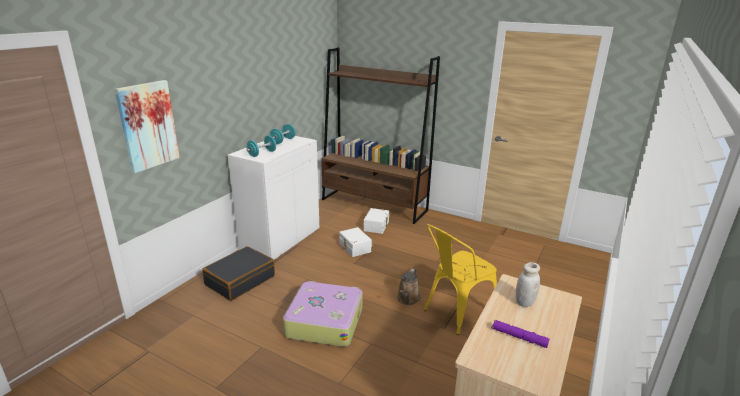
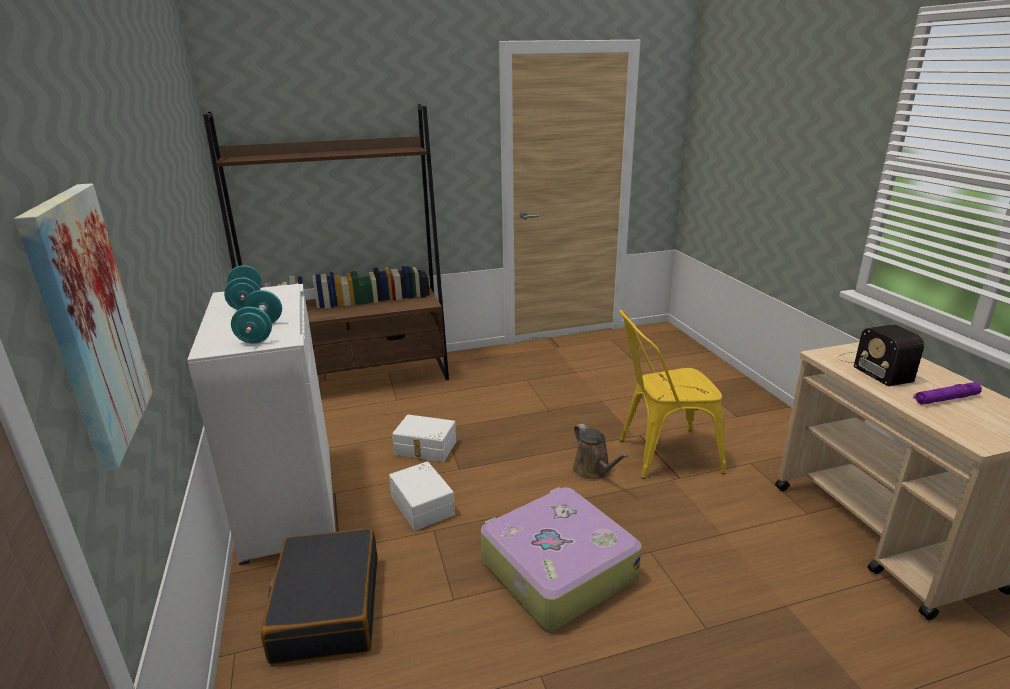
camera: 45 degrees left, 0 degrees up
(377, 226) = (407, 405): white storage box -> white storage box (424, 505)
(455, 313) = (660, 455): yellow chair -> yellow chair turned 75 degrees clockwise
(524, 302) = (872, 366): white jar -> radio

